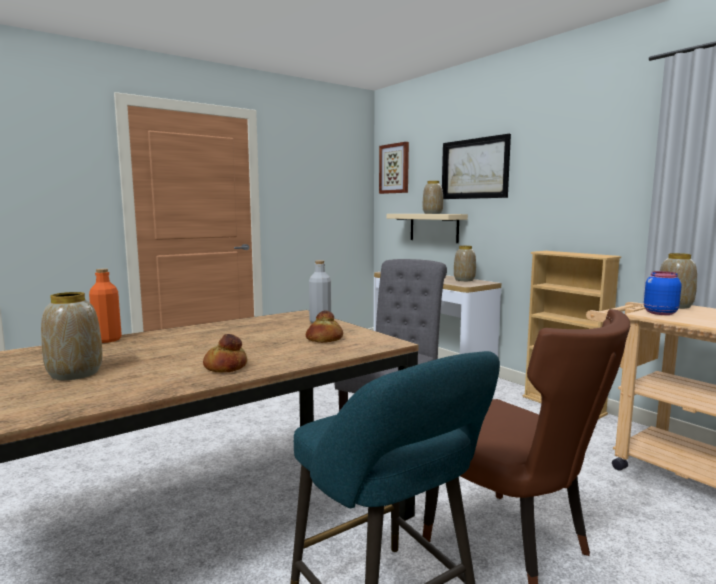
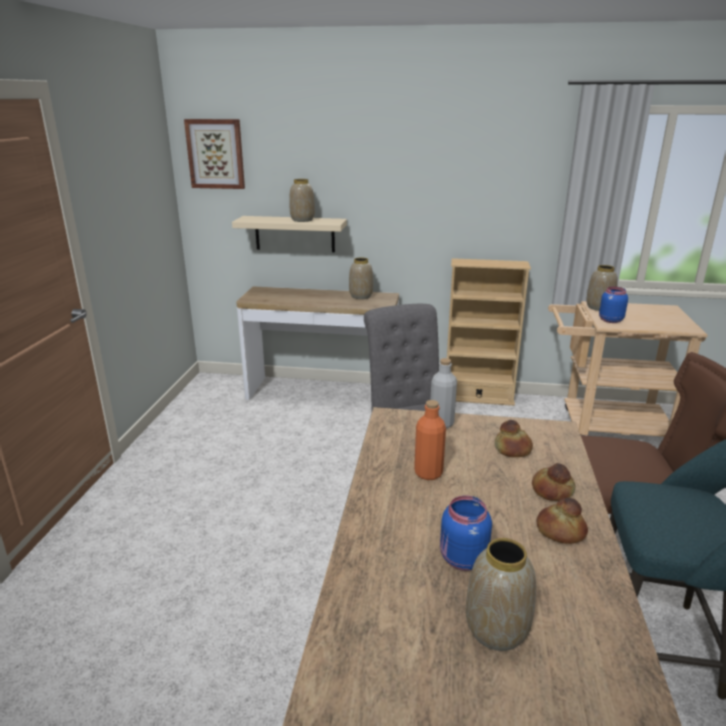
camera: 45 degrees left, 15 degrees up
(107, 340) = (352, 566): orange bottle -> orange bottle (428, 473)
(147, 354) = (462, 559): none -> blue jar
(283, 356) = (552, 489): none -> bread
(474, 169) = (354, 166): picture -> none

